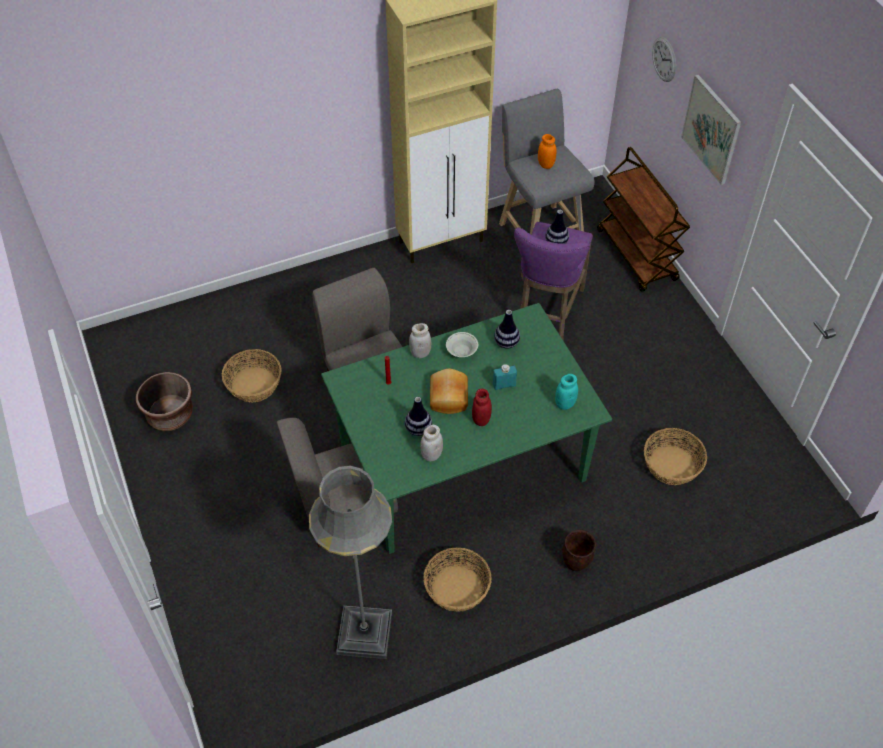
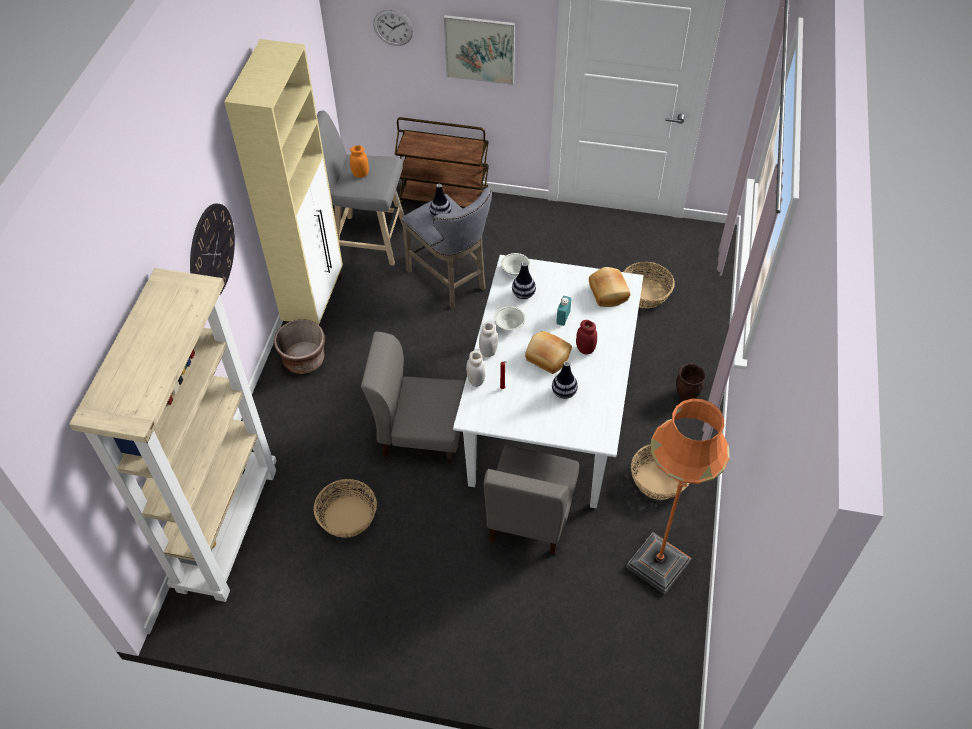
camera: 55 degrees left, 0 degrees up
(170, 415) = (324, 601): brown planter -> brown planter (304, 360)
(193, 319) = (227, 527): none -> beige bookcase
(311, 110) = (211, 253): none -> wall clock
(364, 633) = (658, 564): grey floor lamp -> orange floor lamp
(431, 455) = (595, 397): white jar -> white jar (476, 380)
(463, 463) = (548, 413): green dining table -> white dining table
(528, 323) = (515, 271): none -> white bowl
(547, 313) = (450, 281): purple stool -> grey stool
(565, 404) = (609, 293): turquoise jar -> bread

